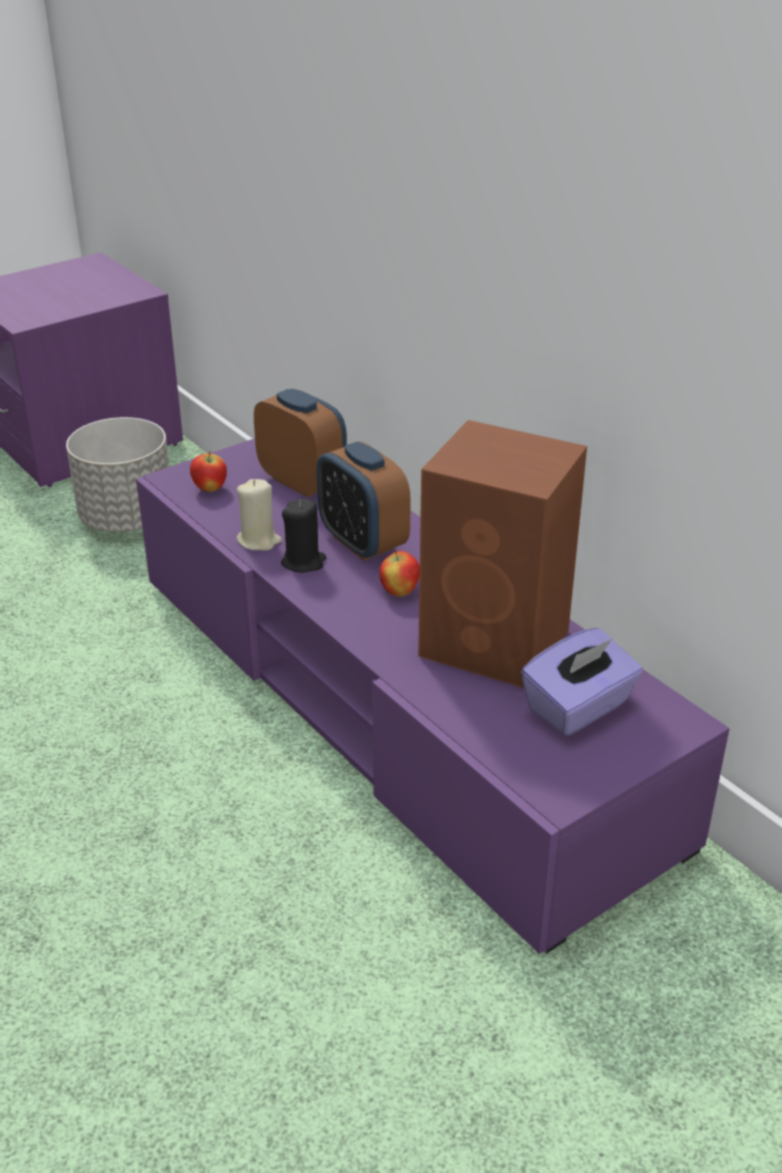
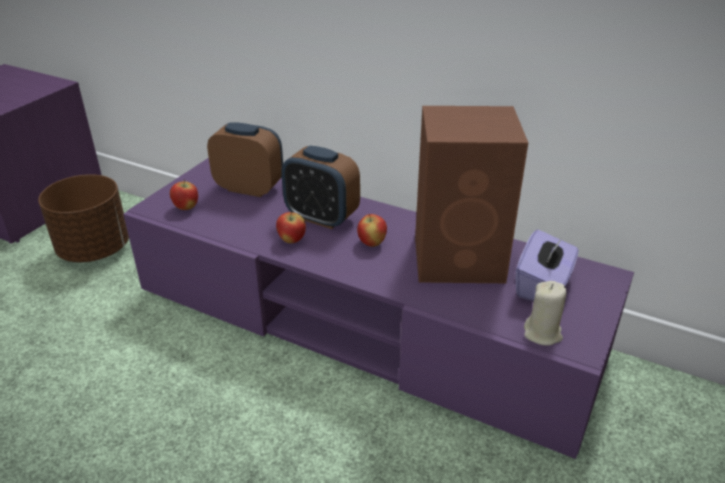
camera: 25 degrees left, 0 degrees up
(128, 519) = (95, 250): grey planter -> brown planter
(259, 541) = (249, 234): beige candle -> beige candle (542, 333)
(303, 562) = (291, 240): black candle -> apple

